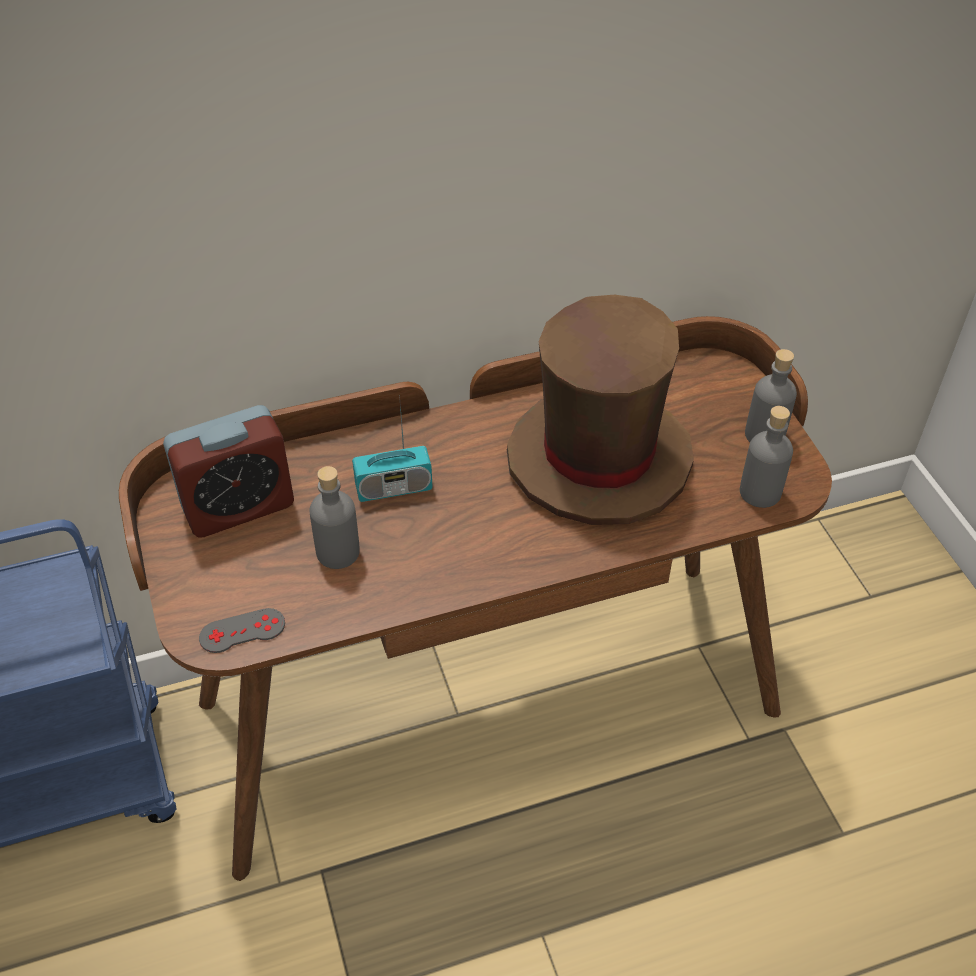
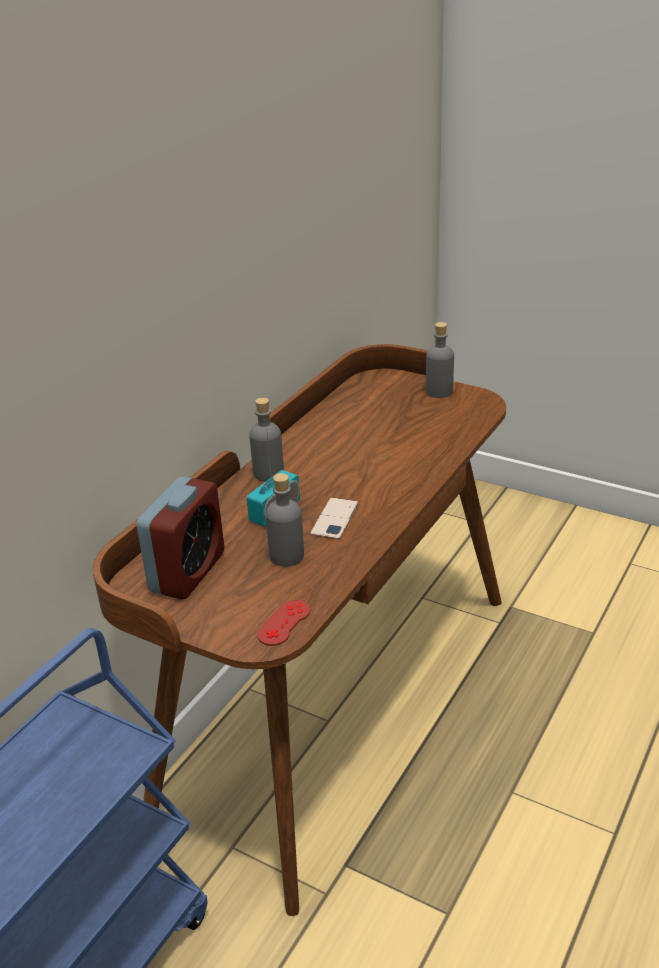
camera: 40 degrees left, 15 degrees down
(242, 631) = (284, 623): grey game controller -> red game controller
(434, 539) = (335, 519): none -> phone
(598, 459) = (372, 441): brown hat -> none
(760, 492) = (471, 413): grey bottle -> grey bottle (268, 473)

